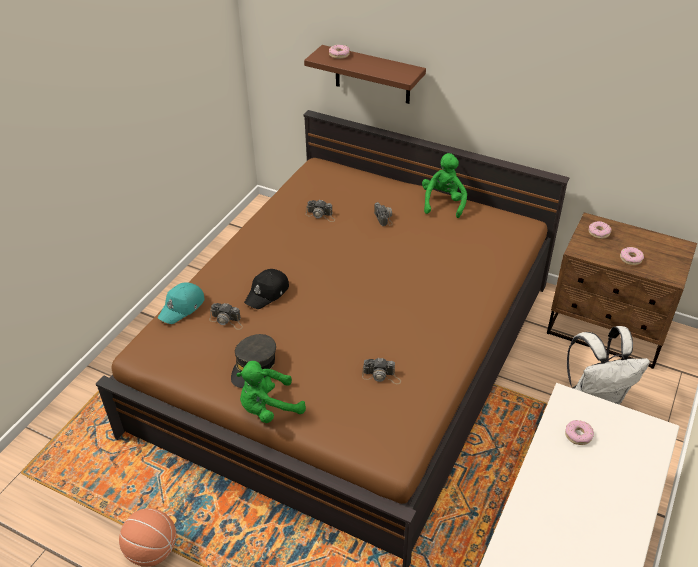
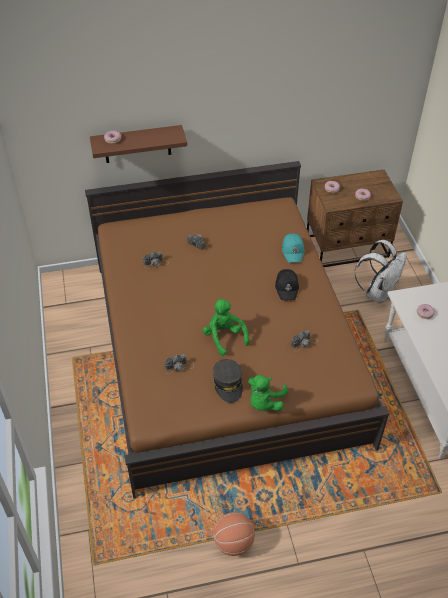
camera: 40 degrees left, 5 degrees up
(182, 307) = (139, 376): turquoise cap -> turquoise cap (293, 251)
(267, 293) = (183, 334): black cap -> black cap (287, 287)
(443, 202) = (222, 214): green plush toy -> green plush toy (224, 337)

